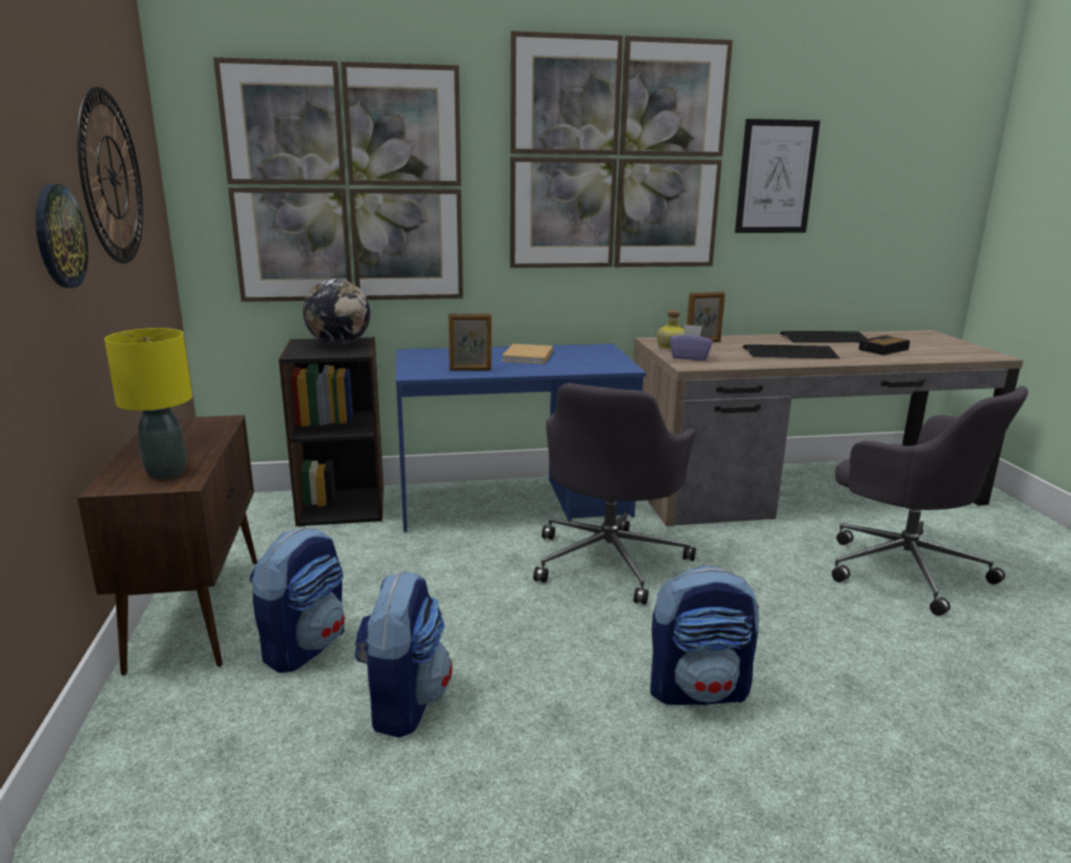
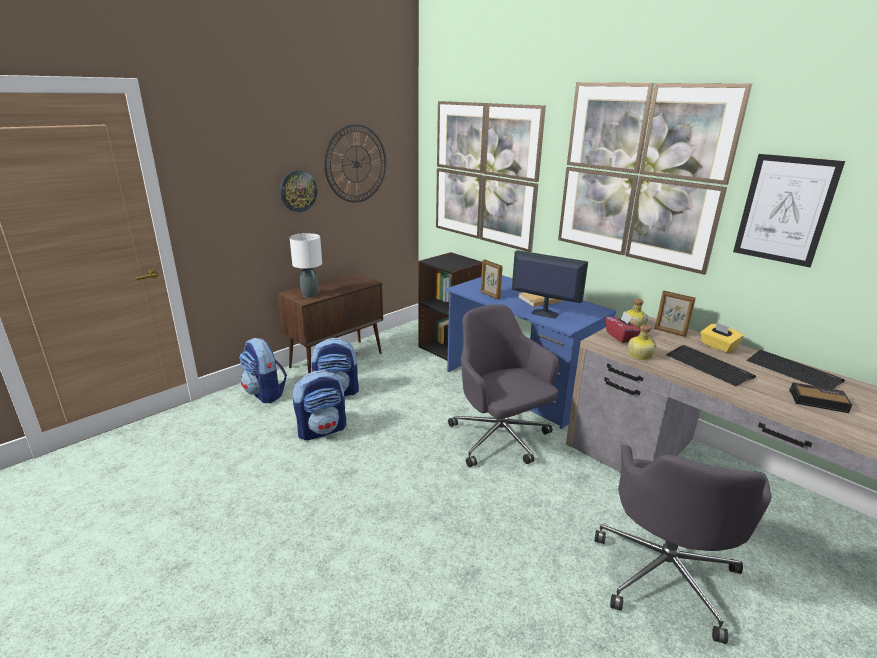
camera: 55 degrees right, 5 degrees up
(165, 473) = (310, 295): yellow table lamp -> white table lamp
(339, 344) = (459, 261): globe -> none
(572, 365) = (544, 313): none -> monitor
(610, 560) = (500, 439): grey office chair -> grey office chair turned 75 degrees clockwise
(690, 357) = (621, 337): purple tissue box -> red tissue box
(699, 690) = (406, 512): backpack -> backpack (265, 393)
(740, 364) = (639, 354): none -> bottle
(755, 340) = (717, 347): none -> yellow tissue box

